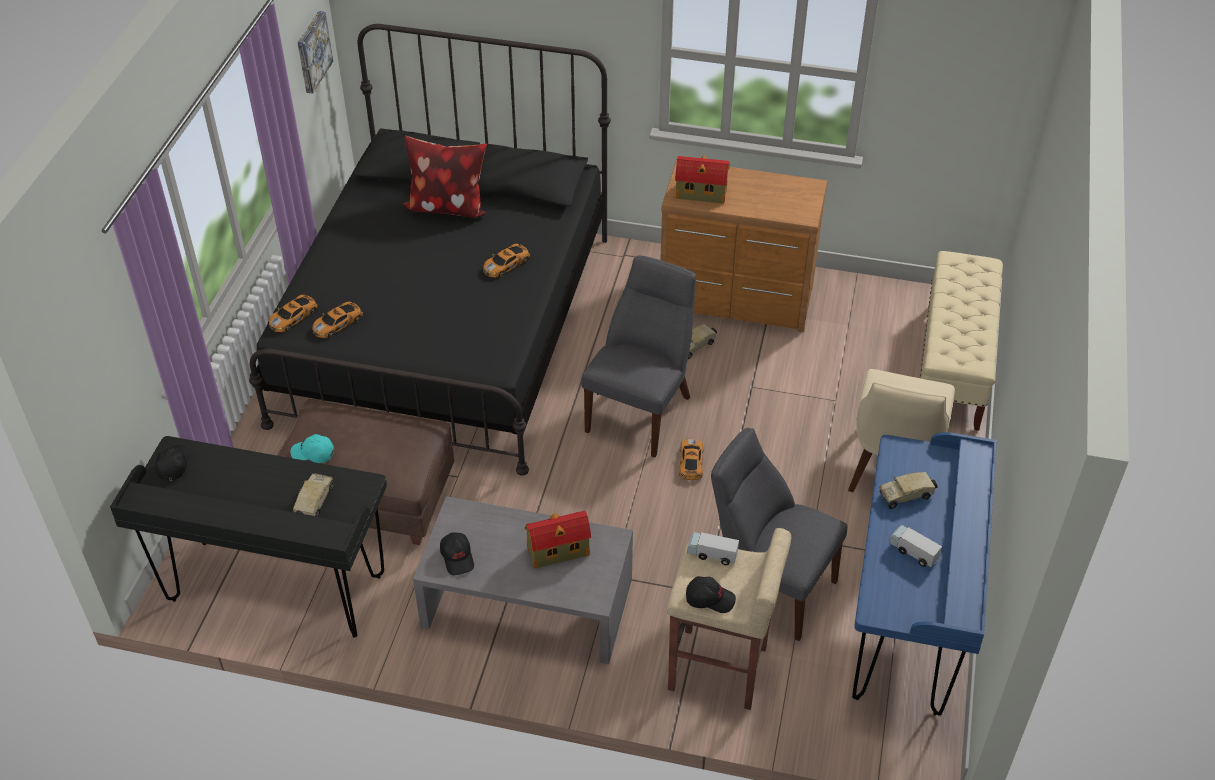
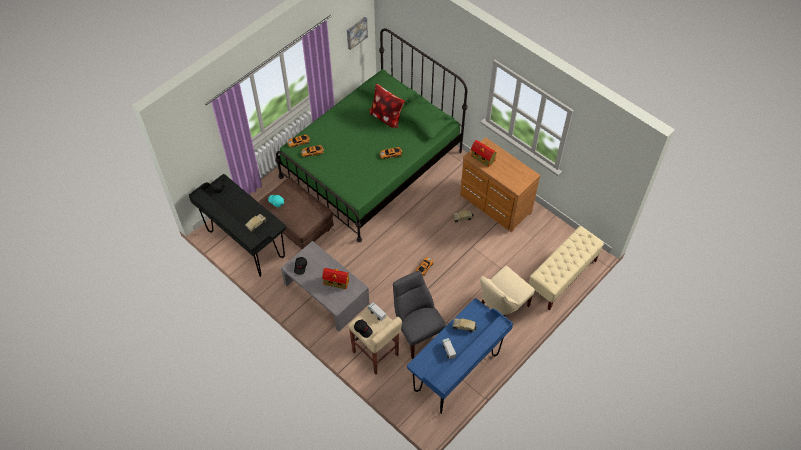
camera: 30 degrees right, 10 degrees up
(447, 327) = (372, 164): black bed -> green bed
(641, 411) = (421, 236): grey chair -> none

